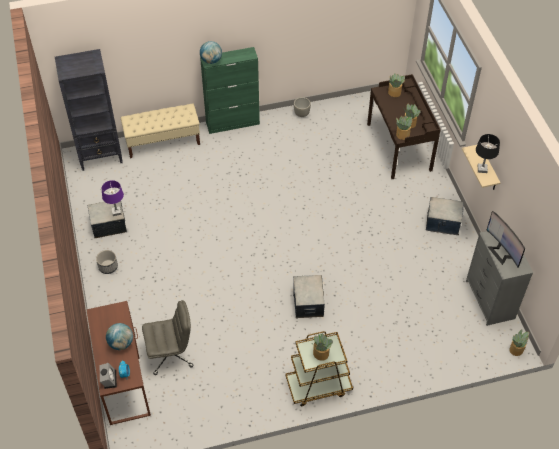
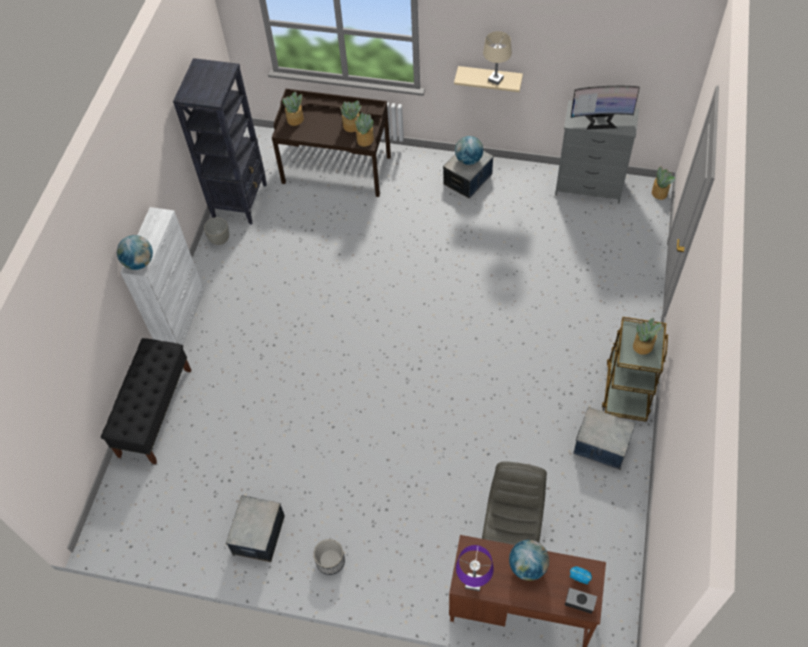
camera: 60 degrees left, 5 degrees up
(101, 155) = (125, 501): black bookcase -> black bookcase (240, 201)
(116, 212) = (263, 508): purple table lamp -> purple table lamp (473, 582)
(163, 142) = (155, 412): beige bench -> black bench
(233, 123) = (181, 318): green cabinet -> white cabinet
(308, 303) = (509, 352): storage box -> storage box (601, 446)
(446, 209) = (468, 160): none -> globe
(482, 169) = (495, 79): black table lamp -> beige table lamp

